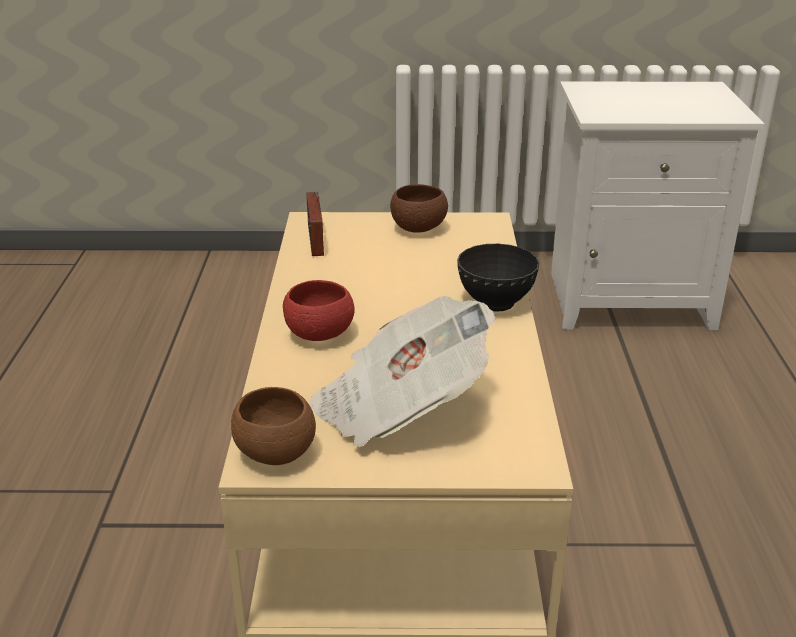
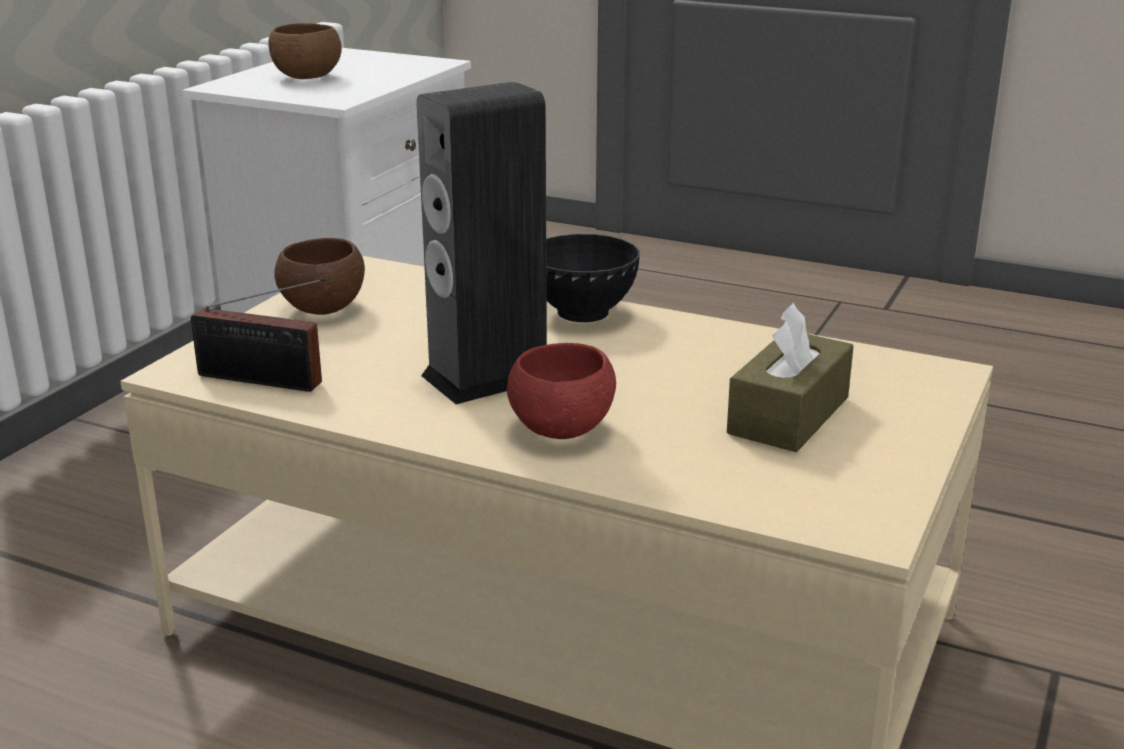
camera: 65 degrees left, 5 degrees down
(275, 453) = (850, 513): brown bowl -> brown bowl (307, 77)
(371, 297) = (488, 377): none -> speaker
(399, 407) = (788, 415): newspaper -> brown tissue box

